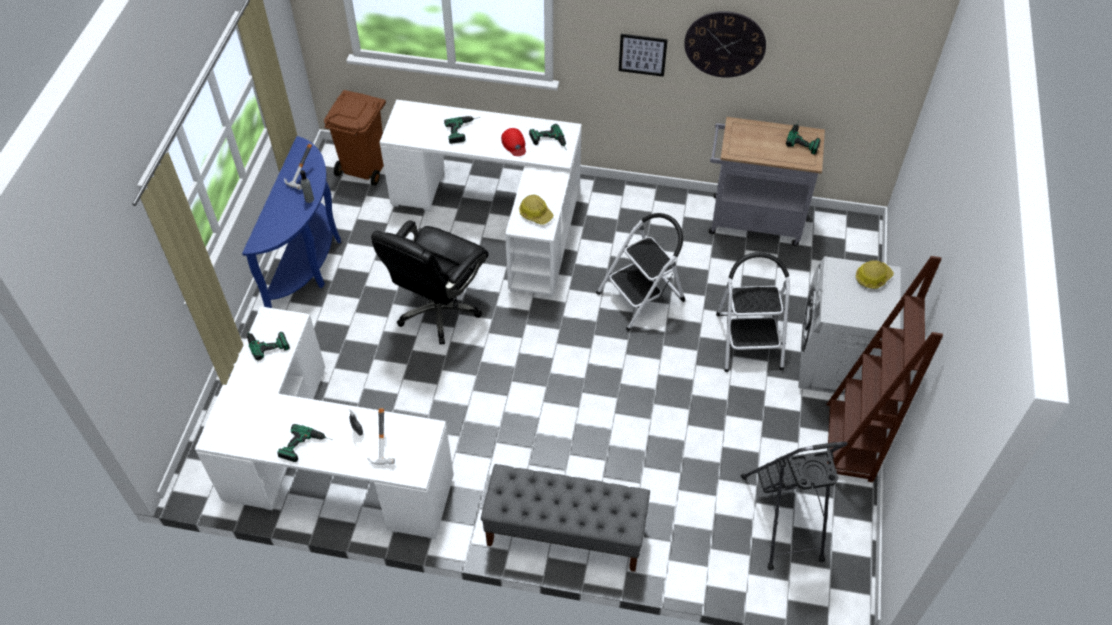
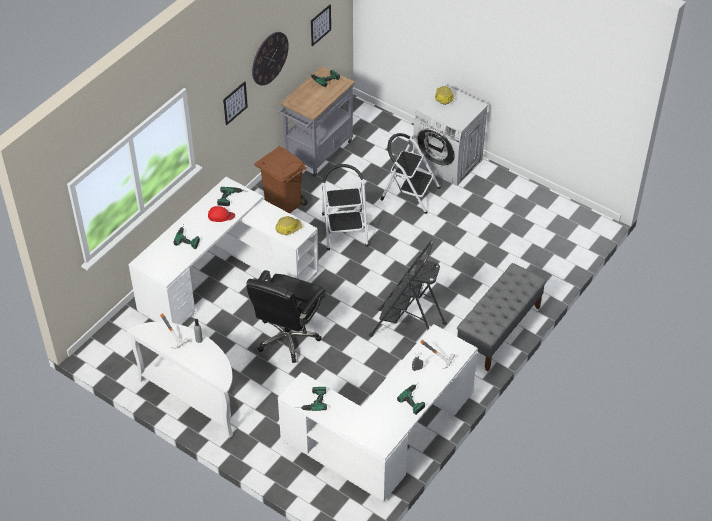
camera: 65 degrees left, 5 degrees down
(309, 261) = (194, 398): blue console table -> white console table
(365, 167) = (121, 338): brown trash can -> brown trash can (283, 205)
(439, 308) = (288, 336): black office chair -> black office chair turned 60 degrees clockwise
(782, 518) = (538, 231): step ladder -> step ladder (409, 329)
(843, 73) = (320, 25): none -> picture
(850, 442) = (504, 181): brown bookcase -> none

